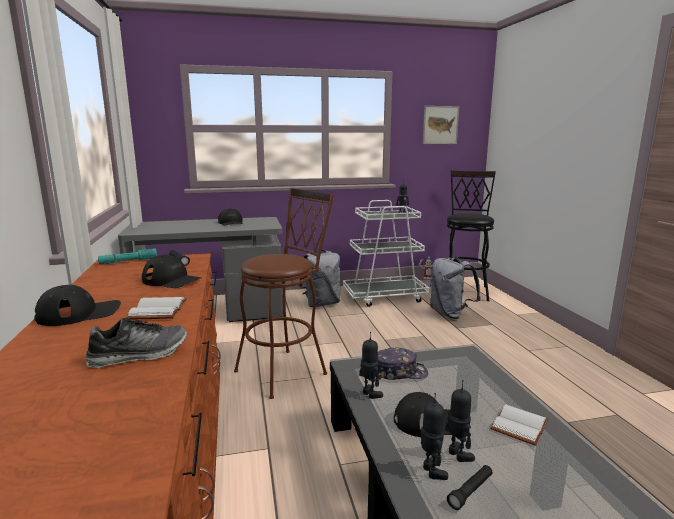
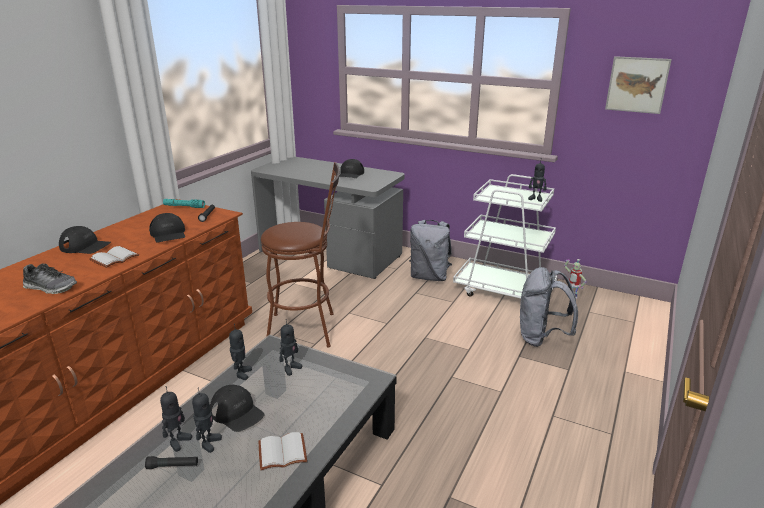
camera: 40 degrees right, 10 degrees up
(400, 372) = (290, 368): cap -> toy robot
(464, 290) = (616, 315): black stool -> none

